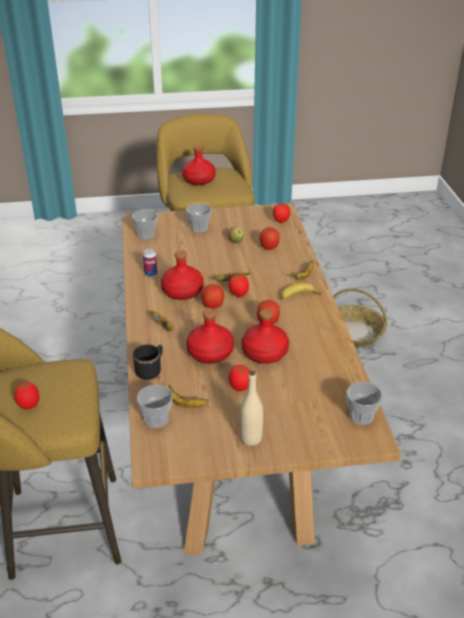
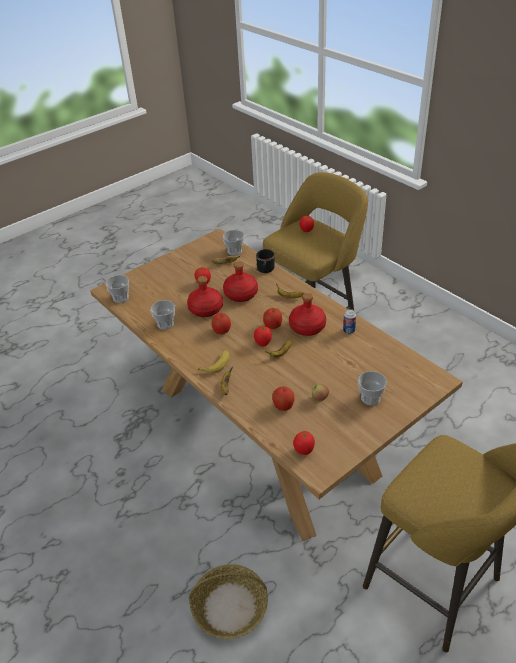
camera: 150 degrees right, 5 degrees up
(146, 235) = (405, 366): cup -> cup (165, 324)
(199, 180) = (464, 479): red bottle -> none
(251, 438) = (176, 263): beige bottle -> none

